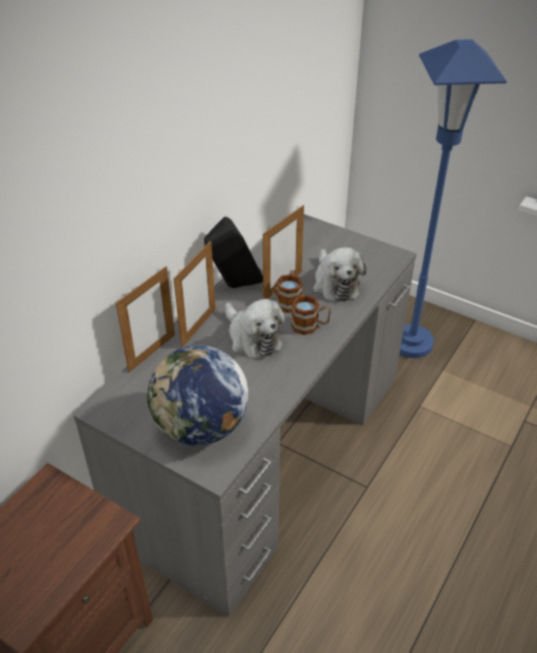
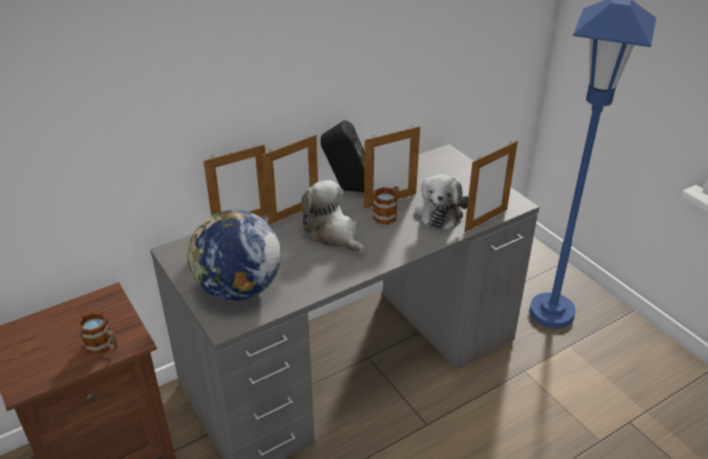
camera: 25 degrees right, 5 degrees down
(252, 338) = (333, 234): plush toy -> plush toy turned 150 degrees clockwise
(310, 326) = (390, 239): mug -> mug (103, 346)
(381, 280) = (486, 220): none -> picture frame

